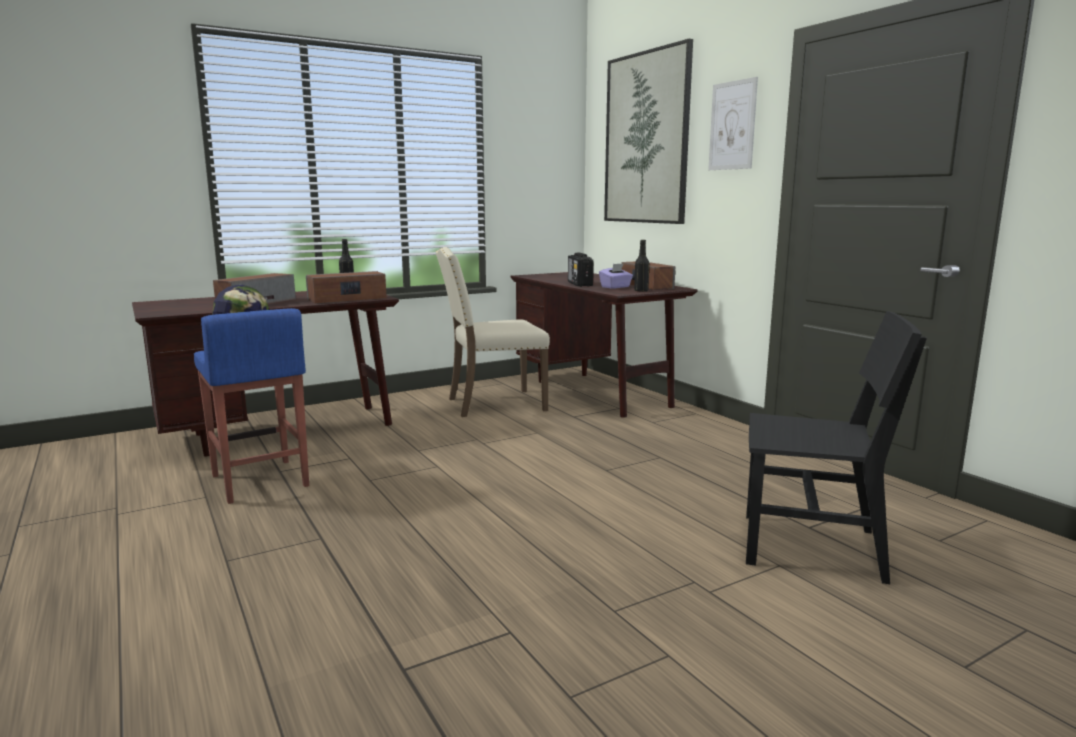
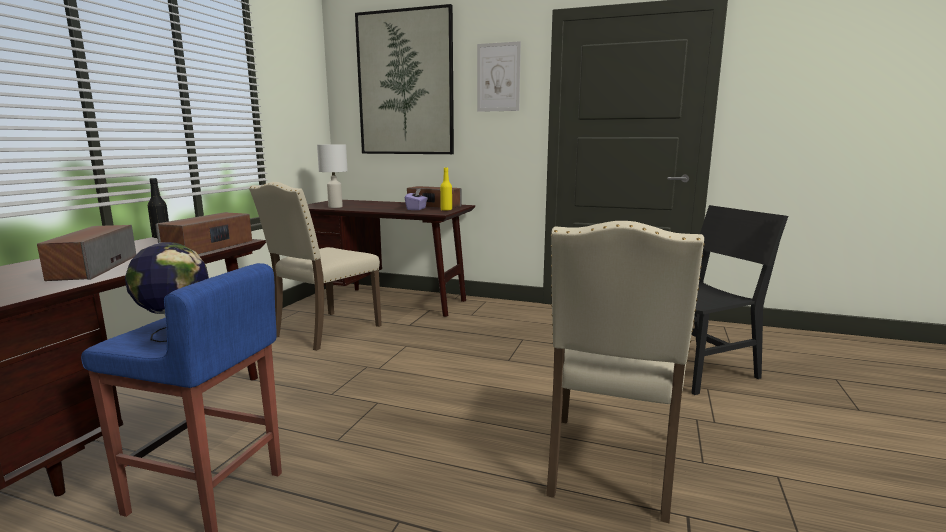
camera: 40 degrees left, 0 degrees up
(522, 575) = (611, 466): none -> beige chair
(550, 278) = (335, 207): none -> white table lamp
(580, 284) = (380, 209): radio -> none
(641, 291) = (446, 210): black bottle -> yellow bottle

